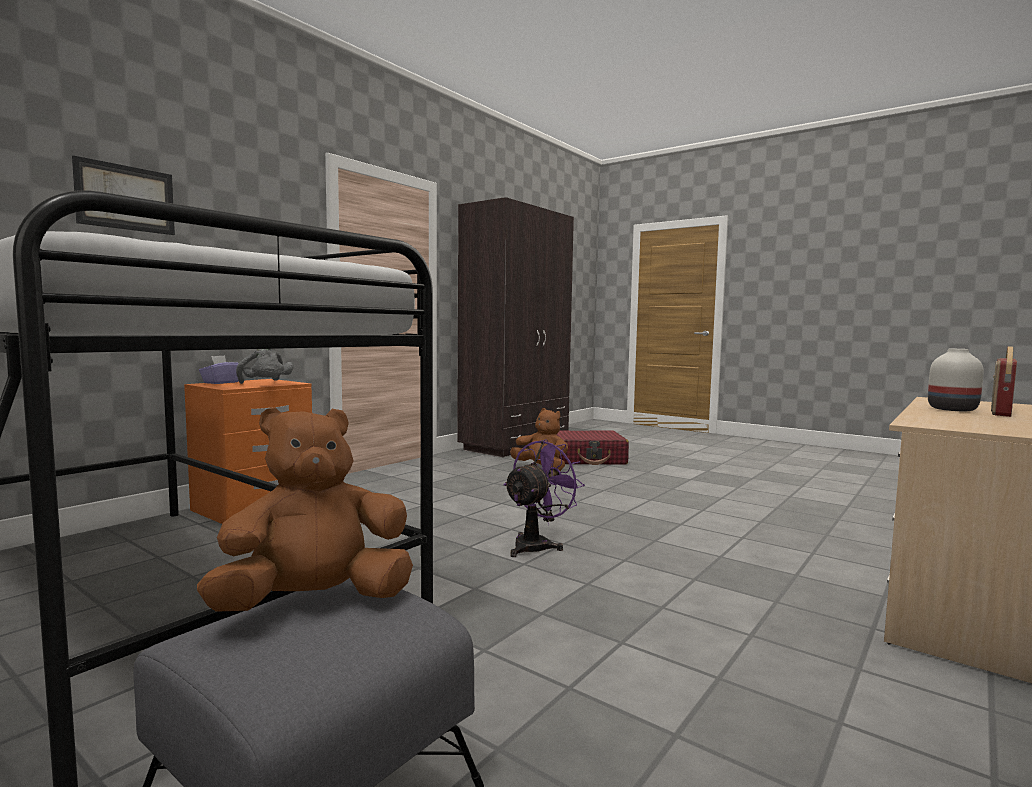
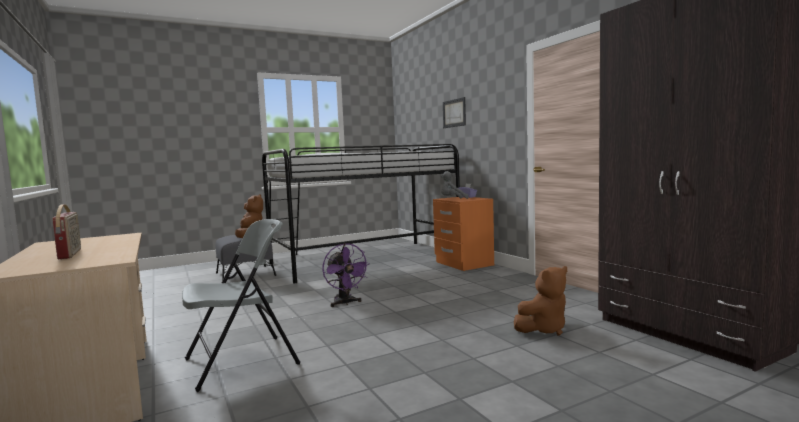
camera: 115 degrees right, 0 degrees up
(588, 459) = (598, 361): red suitcase -> none
(779, 549) = (241, 361): none -> grey chair
(952, 409) = (106, 249): white vase -> none

